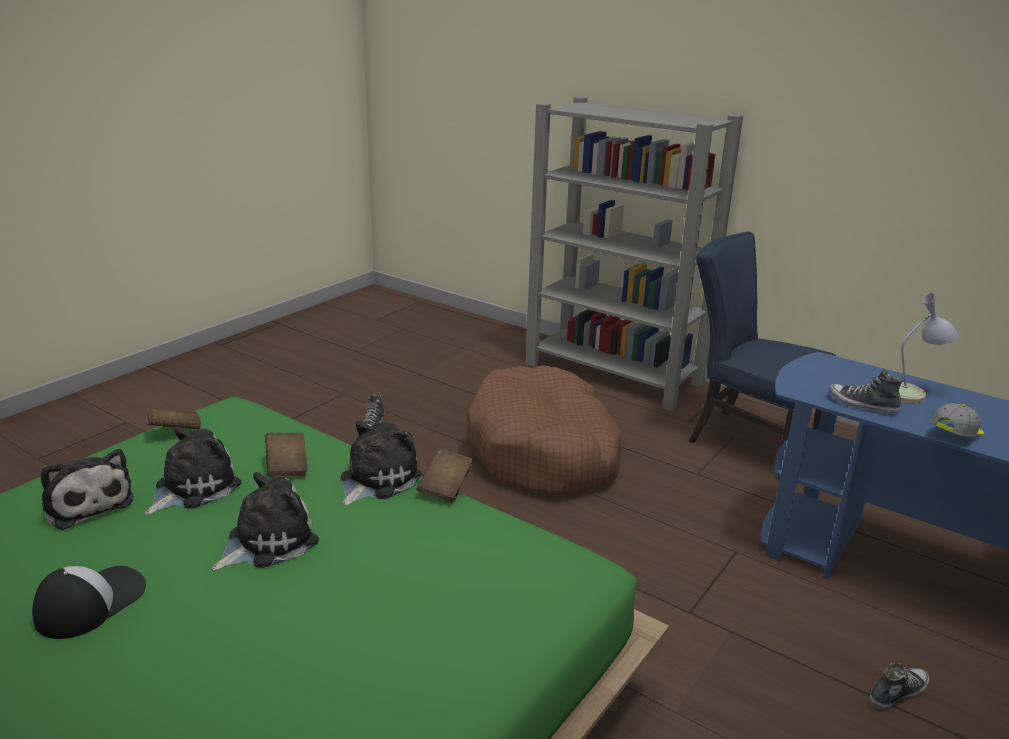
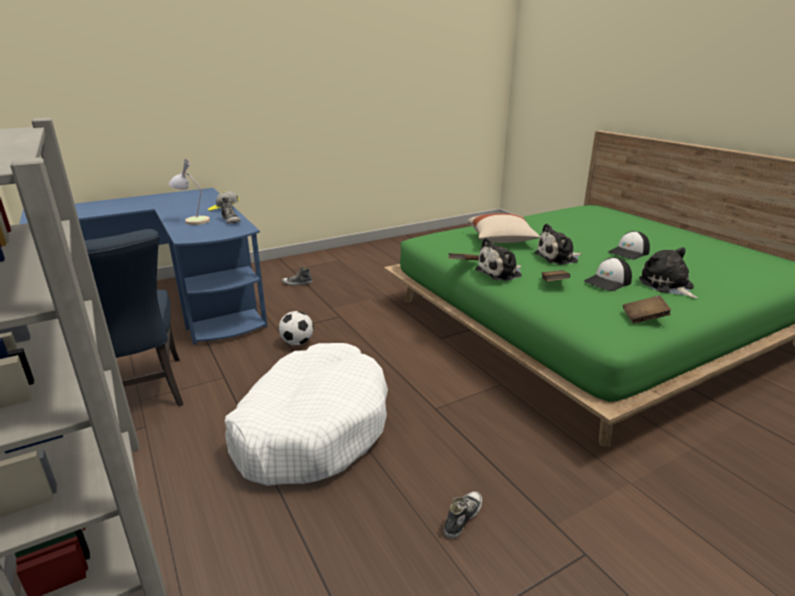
camera: 155 degrees left, 0 degrees up
(193, 487) = (608, 282): plush toy -> cap
(397, 586) = (501, 240): none -> beige pillow
(544, 451) = (312, 427): brown dog bed -> white dog bed
(683, 539) = (297, 342): none -> football

